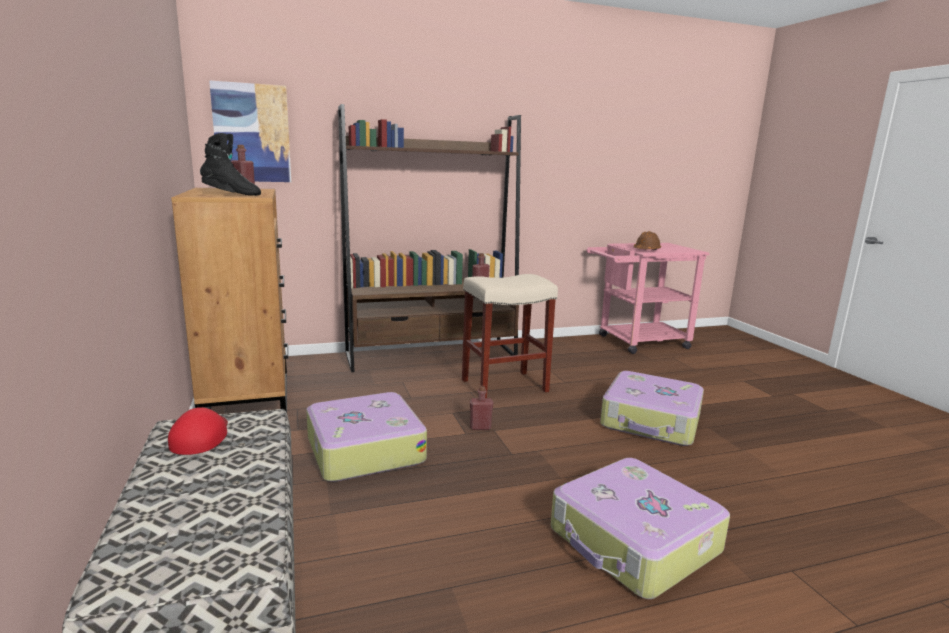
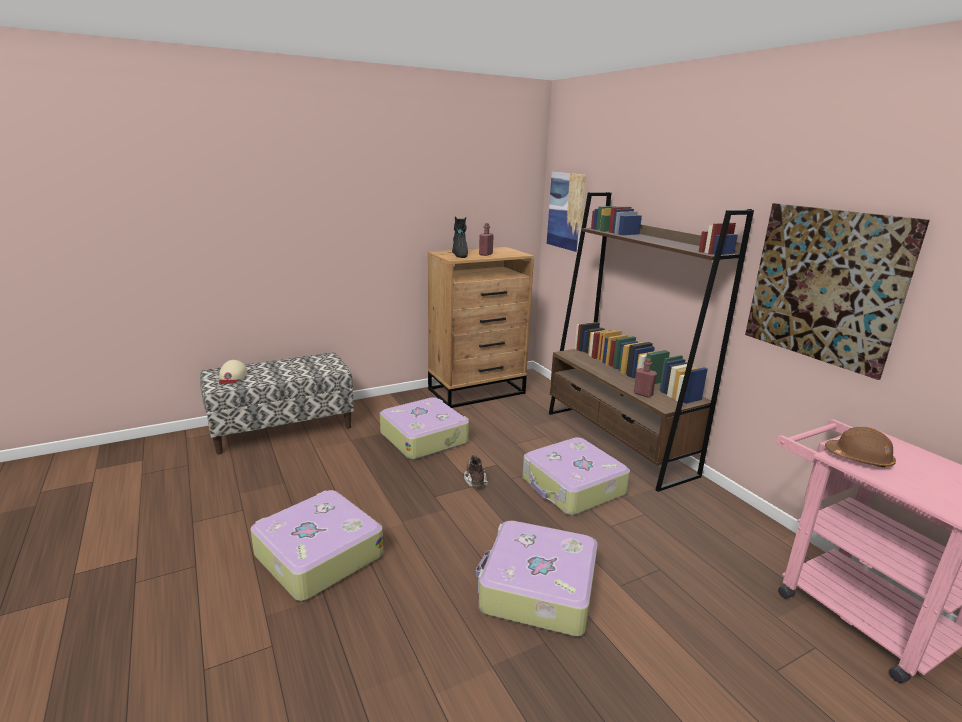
camera: 80 degrees right, 5 degrees up
(190, 544) = (232, 377): none -> beige cap
(201, 436) = (318, 362): red cap -> none
(480, 427) = (475, 479): red bottle -> brown boot
(505, 385) = (573, 487): beige stool -> suitcase
(563, 165) = (825, 285): none -> picture

